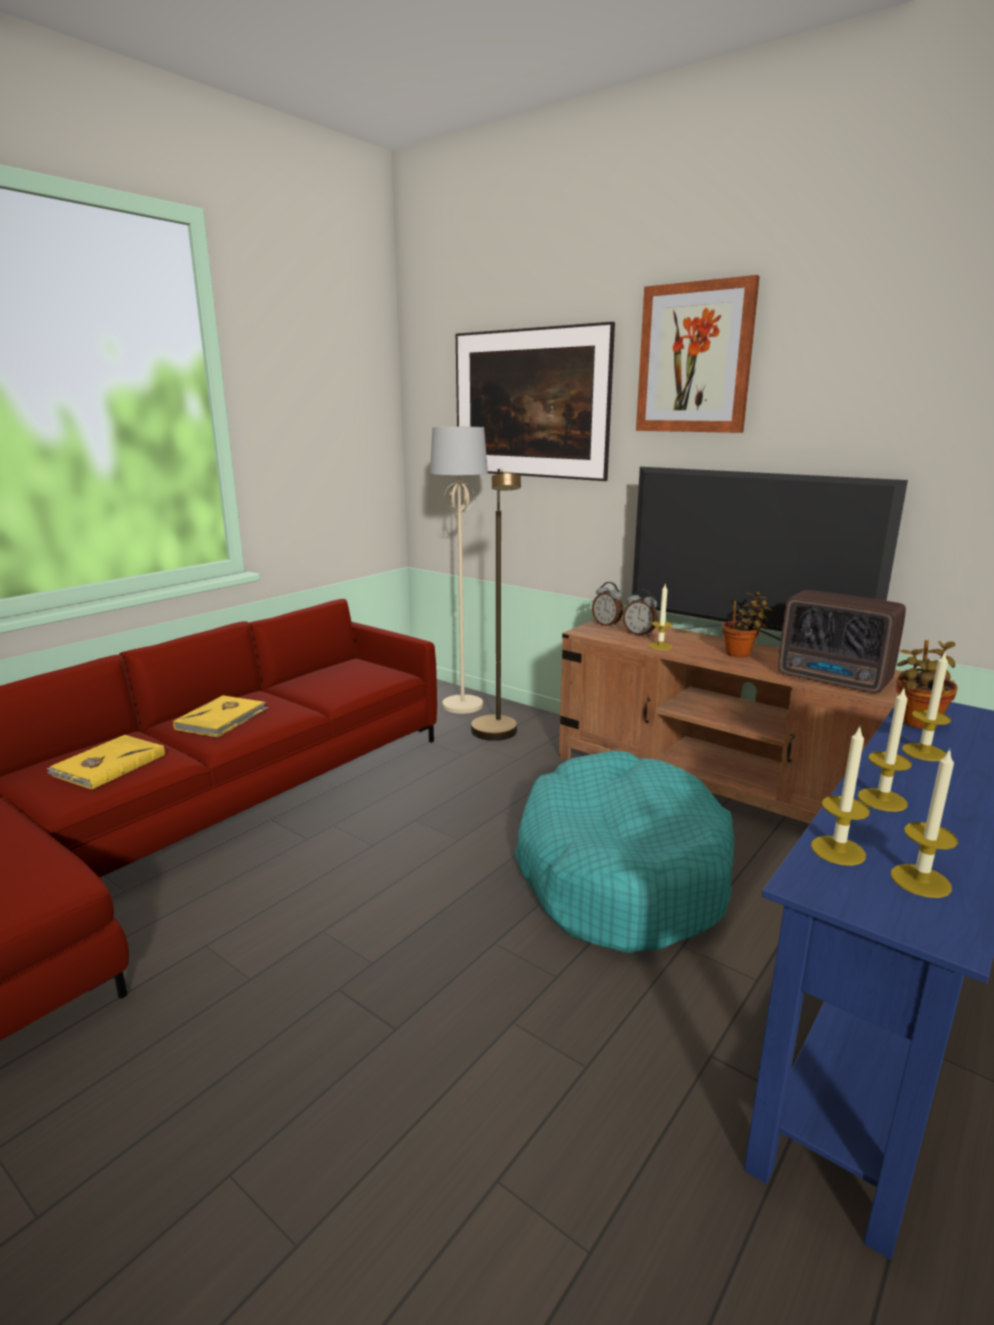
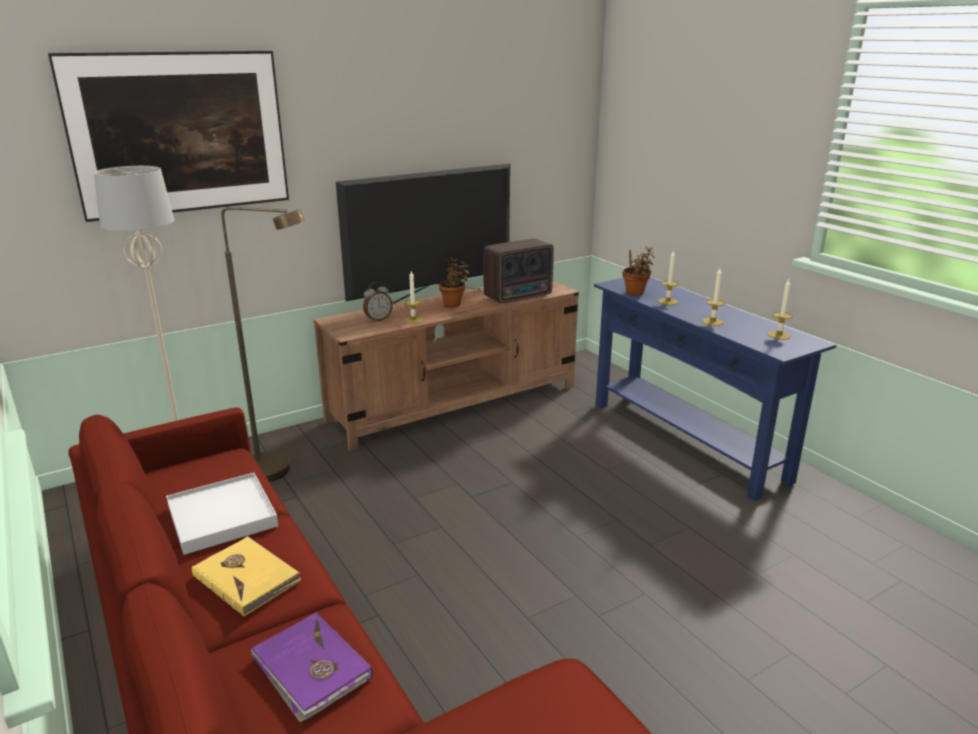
camera: 70 degrees left, 5 degrees up
(108, 765) = (310, 669): yellow book -> purple book
(302, 693) = (222, 516): none -> white tray
(607, 625) = (341, 323): alarm clock -> none
(620, 871) = (525, 469): turquoise dog bed -> none
(695, 359) = (352, 86): picture -> none
(838, 850) = (755, 341): candle -> none

